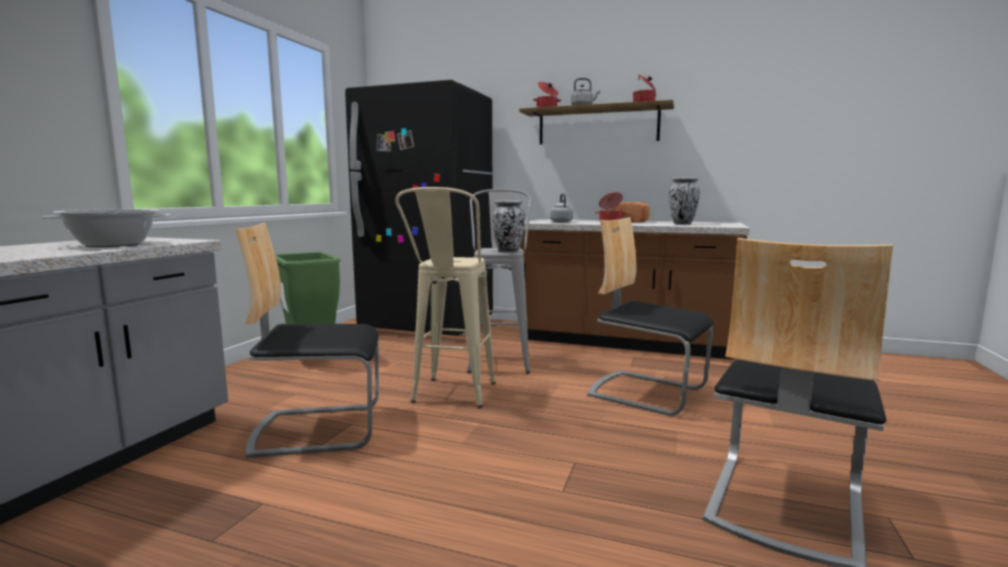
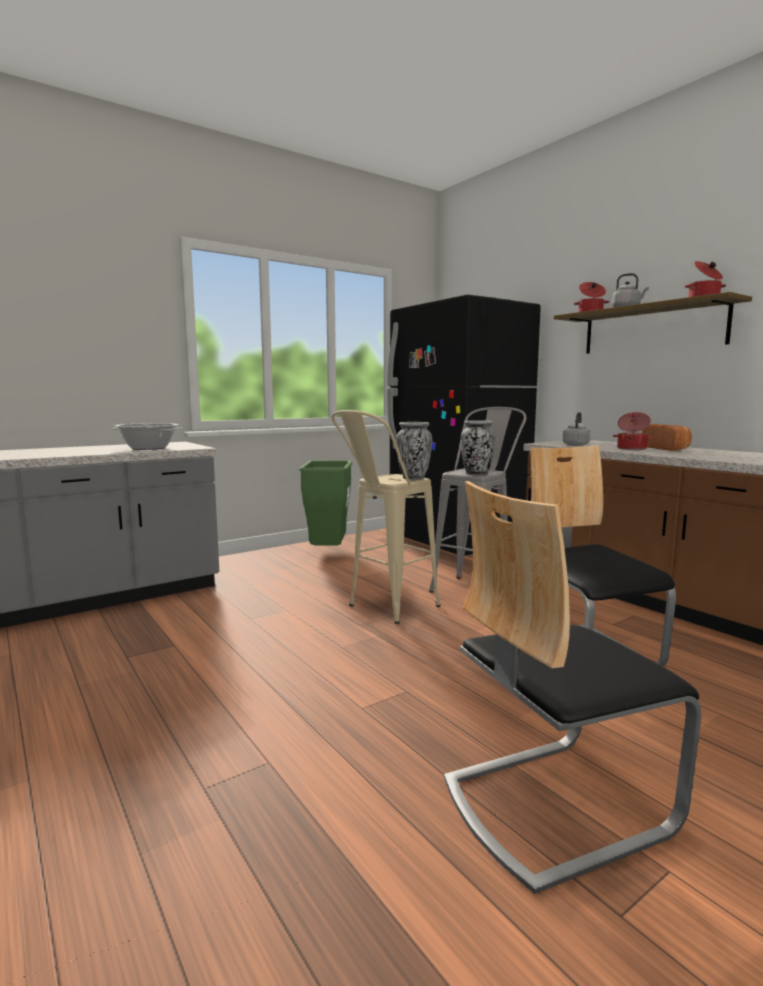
camera: 35 degrees right, 0 degrees up
(318, 429) = (263, 607): chair -> none
(682, 224) = (720, 456): vase -> vase (413, 478)

